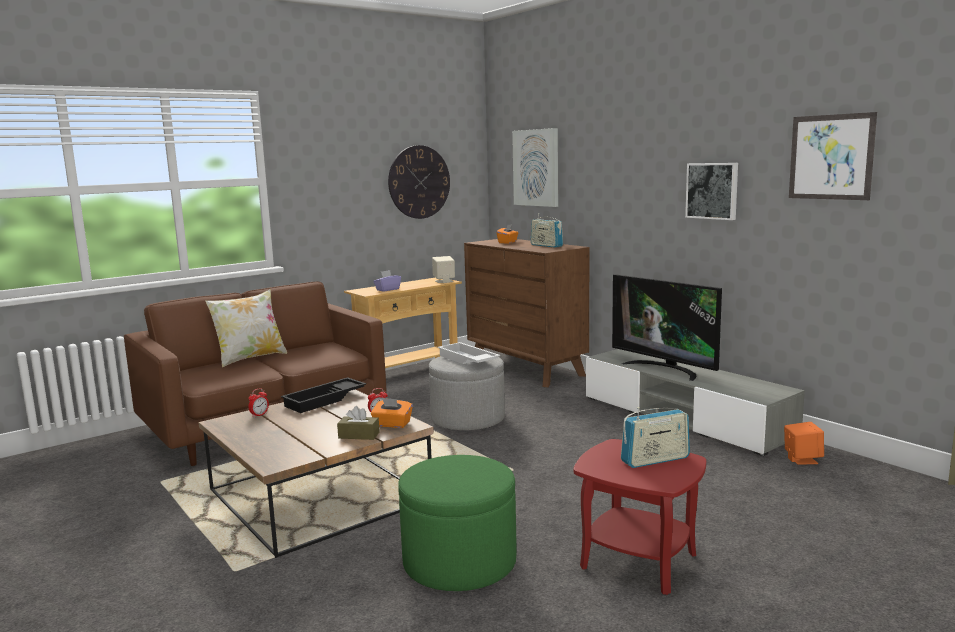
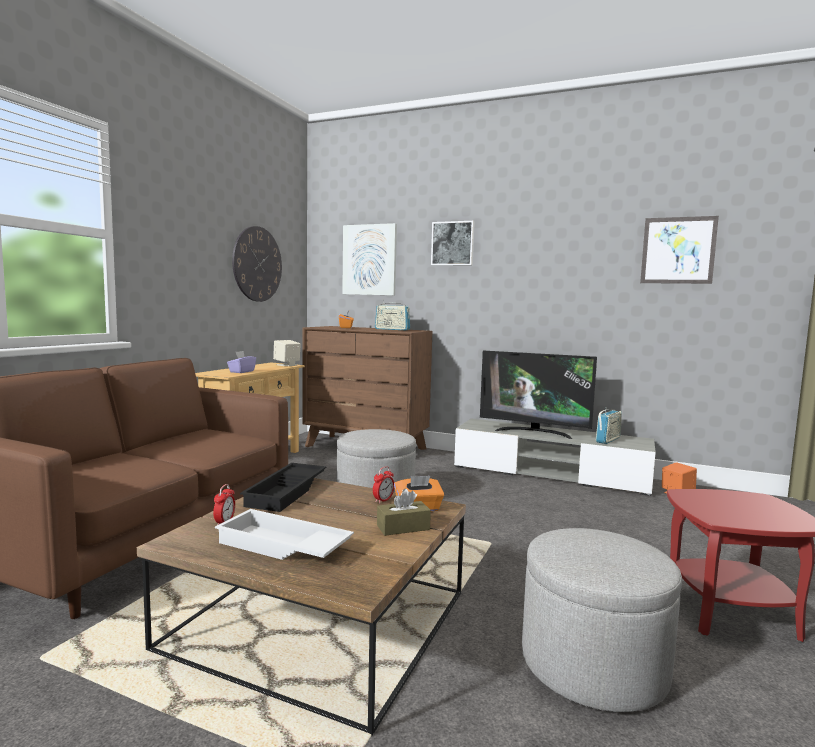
camera: 30 degrees left, 5 degrees down
(250, 358) = (122, 453): pillow -> none
(459, 562) = (593, 664): green ottoman -> grey ottoman
(467, 360) = (379, 435): white tray -> white tray (281, 546)
(655, 460) = (744, 503): radio -> radio (608, 440)
(712, 190) = (565, 278): picture -> picture (453, 243)

